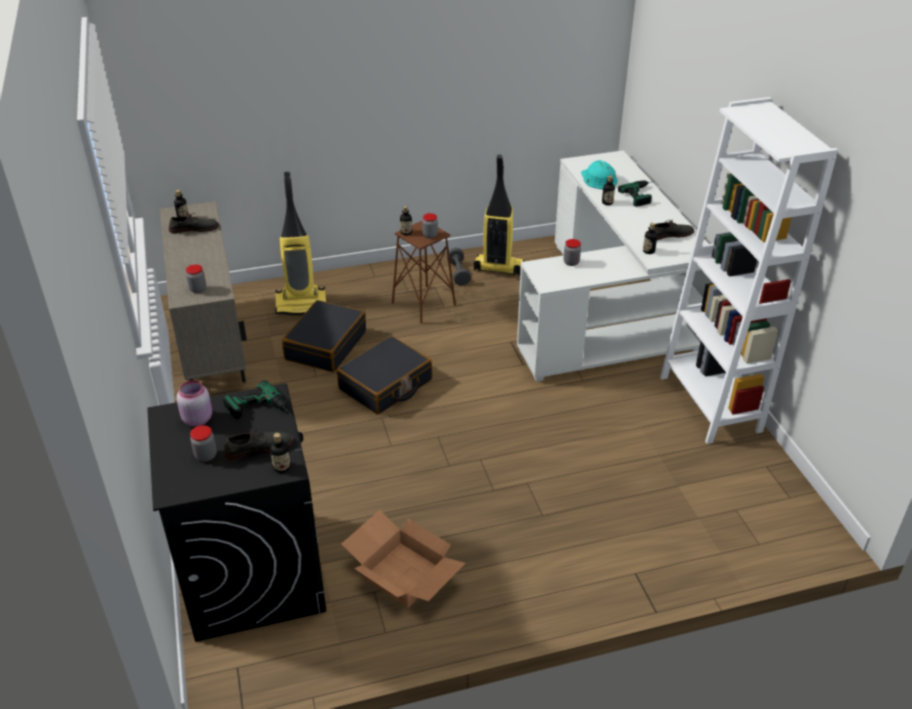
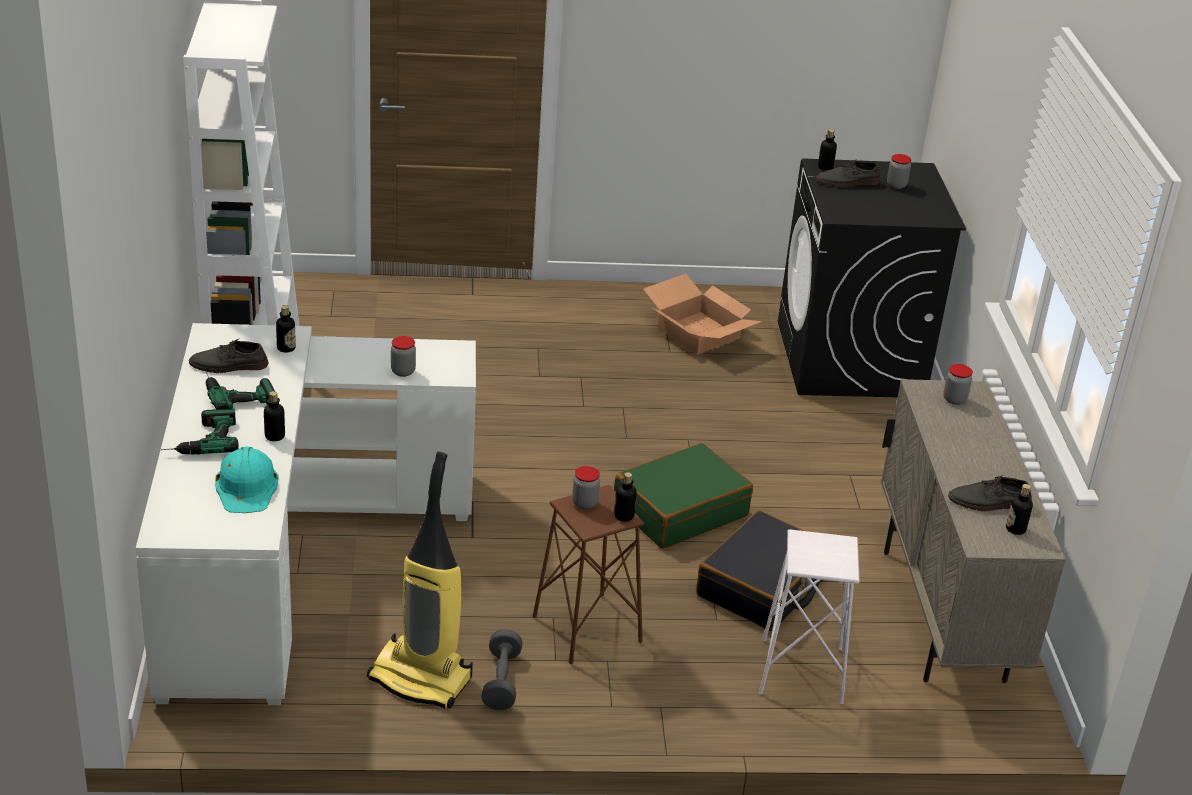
camera: 170 degrees left, 5 degrees down
(197, 418) = (911, 211): pink jar -> none
(260, 411) = (849, 206): power drill -> power drill (237, 392)
(302, 304) = (801, 671): vacuum cleaner -> white stool
(386, 385) = (680, 510): black suitcase -> green suitcase

